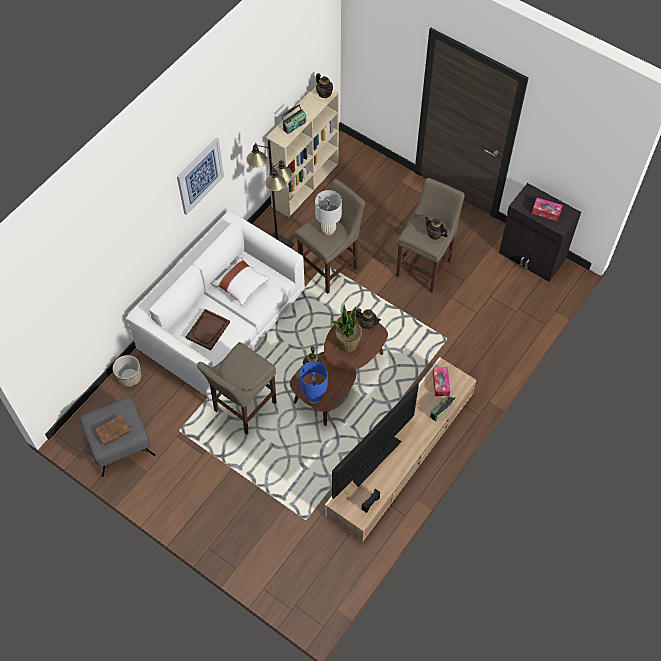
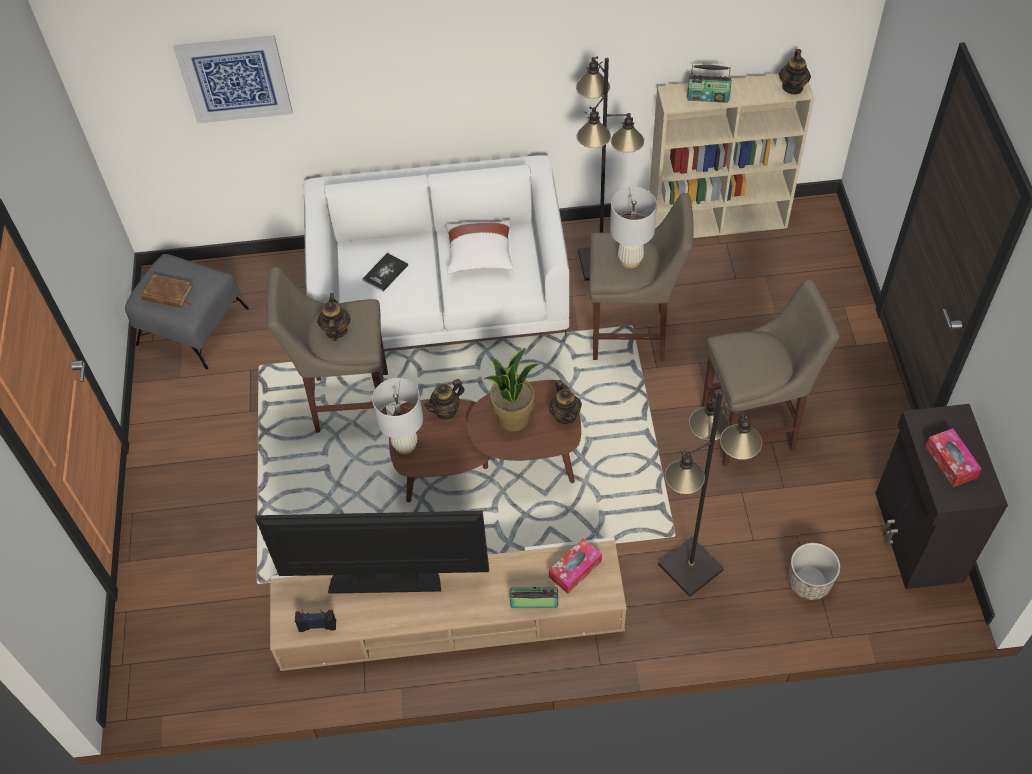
camera: 50 degrees right, 5 degrees down
(130, 377) = (283, 270): planter -> planter (809, 582)
(200, 175) = (501, 56): picture -> picture (234, 78)
(208, 330) = (385, 273): brown tray -> book
(314, 397) = (405, 445): blue table lamp -> white table lamp
(434, 234) = (759, 370): teapot -> teapot (336, 330)
(467, 346) = (690, 568): none -> black floor lamp

